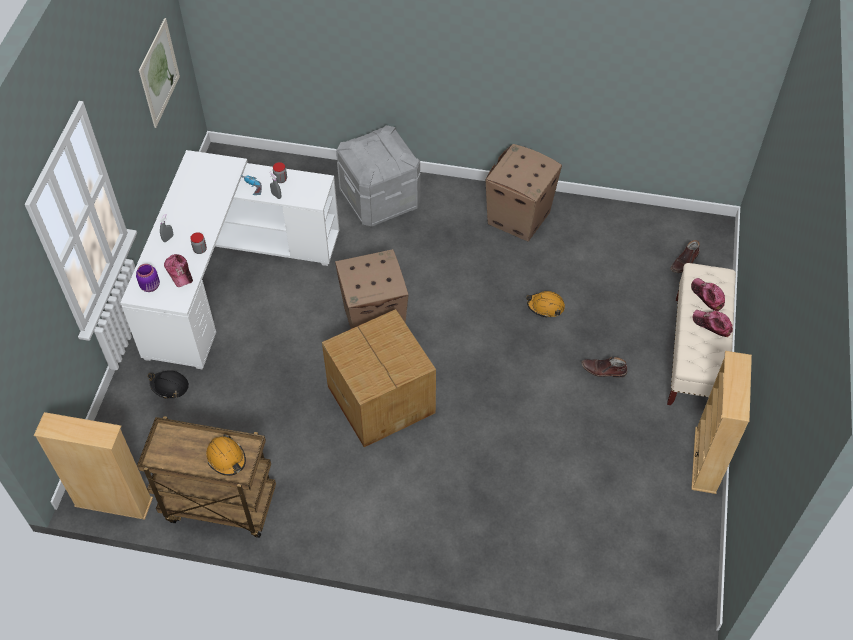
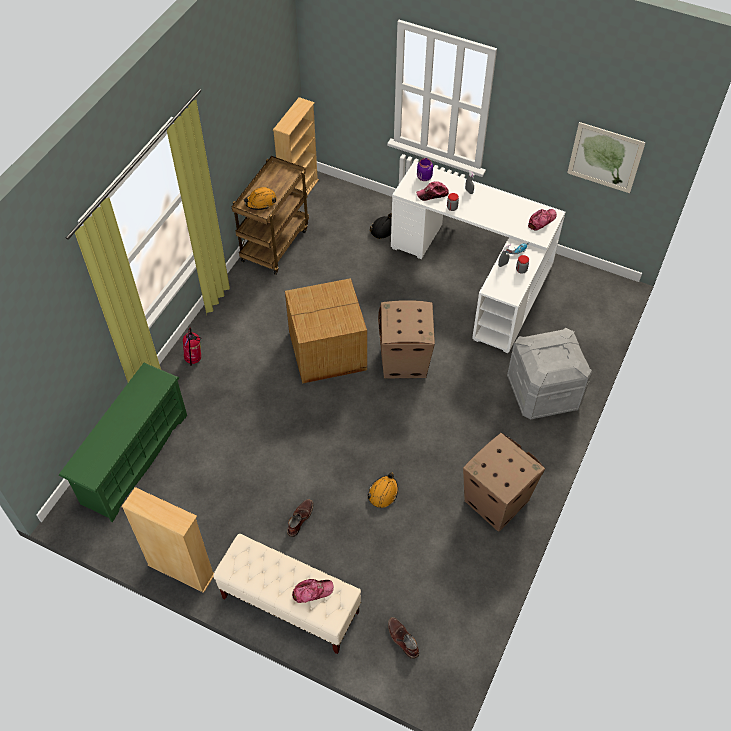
camera: 105 degrees right, 0 degrees up
(437, 541) = (194, 360): none -> fire extinguisher
(598, 558) = (134, 458): none -> green shoe rack
(712, 324) = (278, 582): cap -> cap (541, 221)

